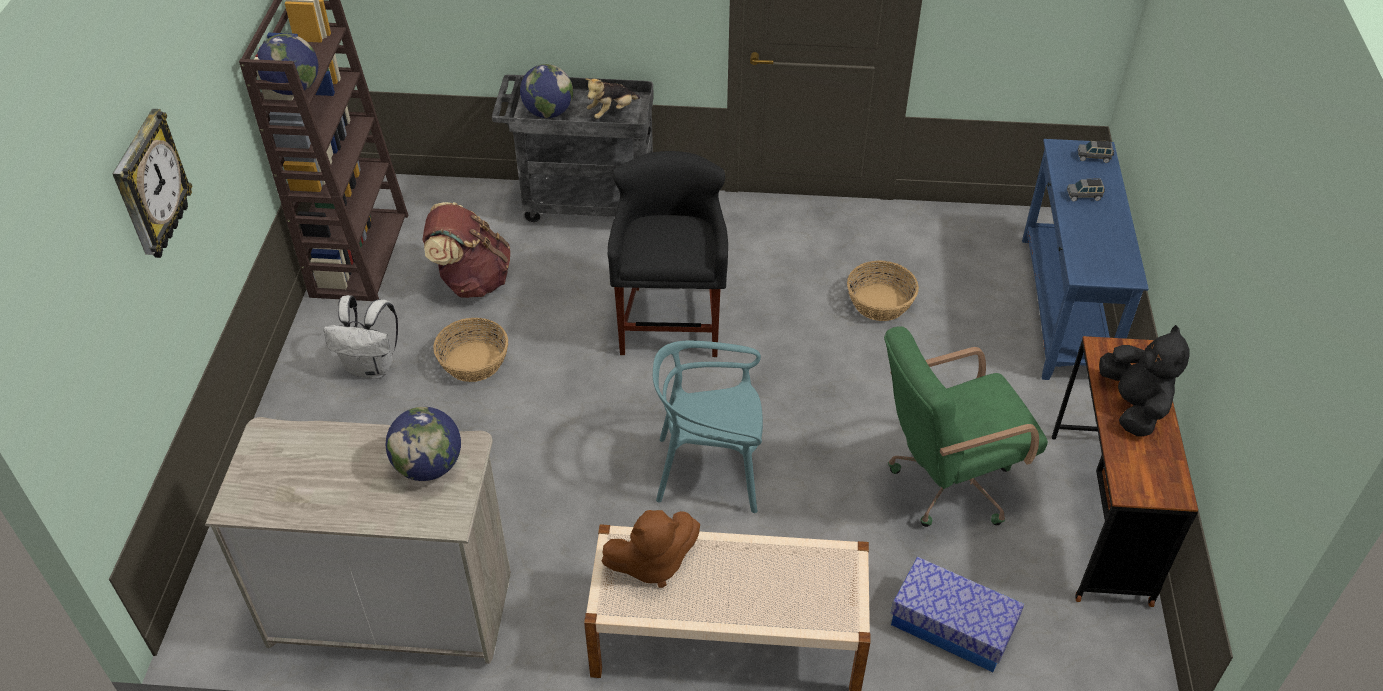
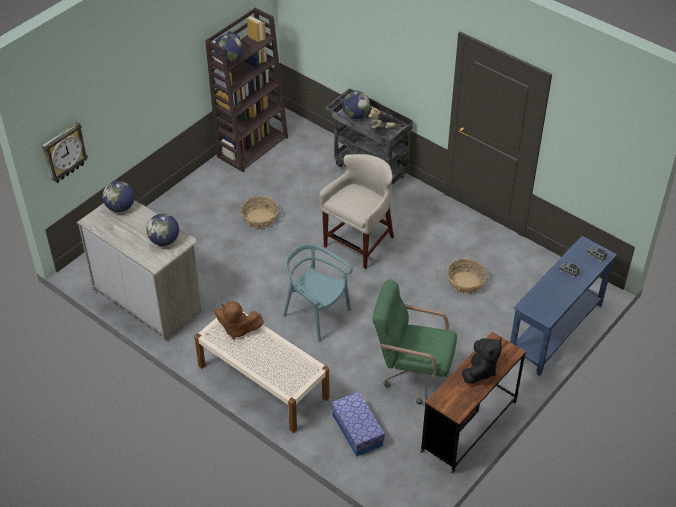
camera: 35 degrees right, 0 degrees up
(150, 187) = (128, 82): wall clock -> wall clock (64, 153)
(279, 448) = (120, 207): none -> globe
(372, 367) = (217, 200): white backpack -> none
(471, 281) = (289, 182): brown backpack -> none
(671, 322) = (359, 243): black stool -> beige stool

